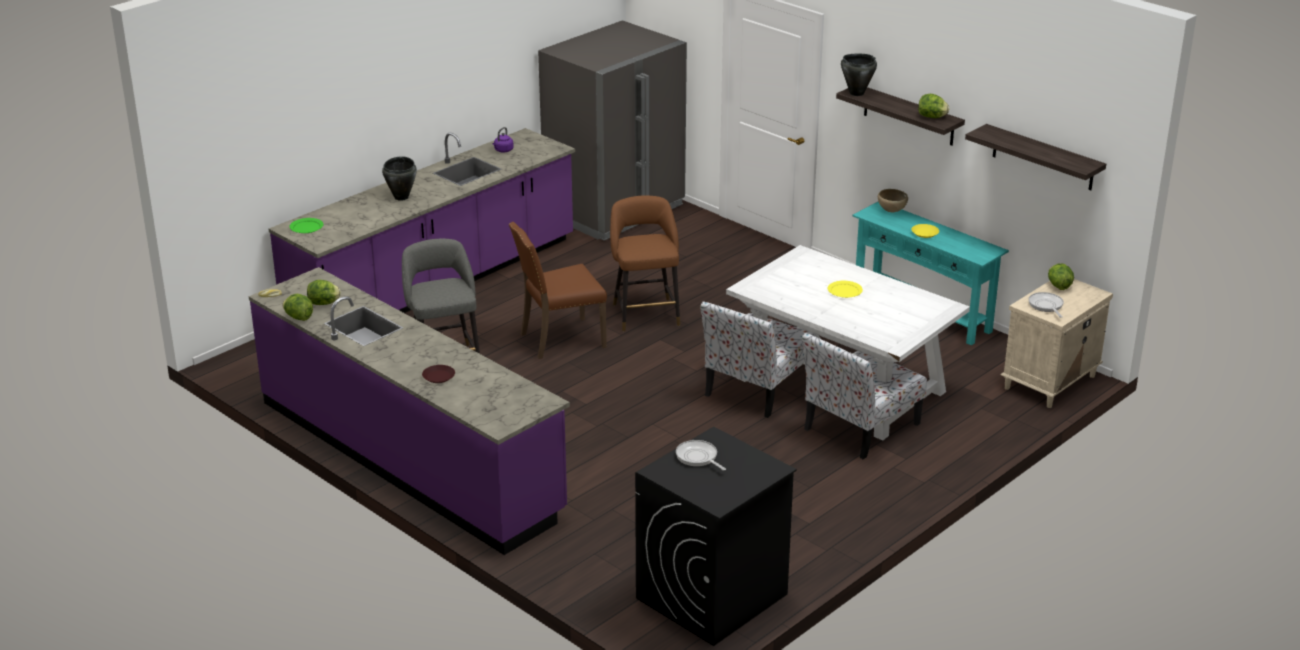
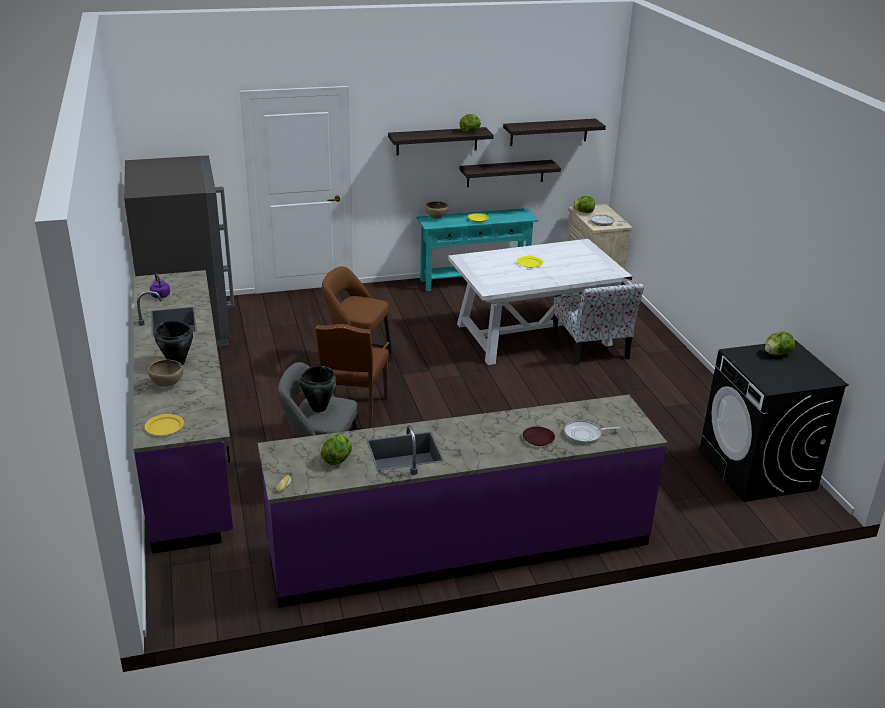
camera: 60 degrees left, 0 degrees up
(298, 318) = (350, 481): lettuce -> lettuce (776, 354)
(307, 227) = (164, 426): green plate -> yellow plate
(365, 206) = (167, 385): none -> brown bowl
(698, 457) = (760, 367): frying pan -> frying pan (585, 435)
(756, 389) = (509, 363): chair -> none
(856, 93) = (403, 136): black cooking pot -> black cooking pot (318, 408)
(985, 191) = (505, 173): none -> shelf

